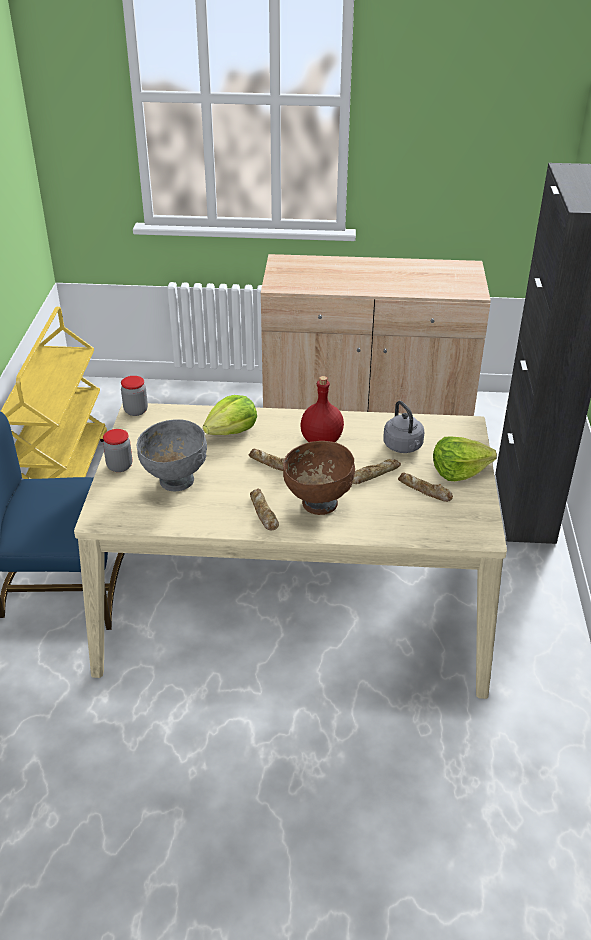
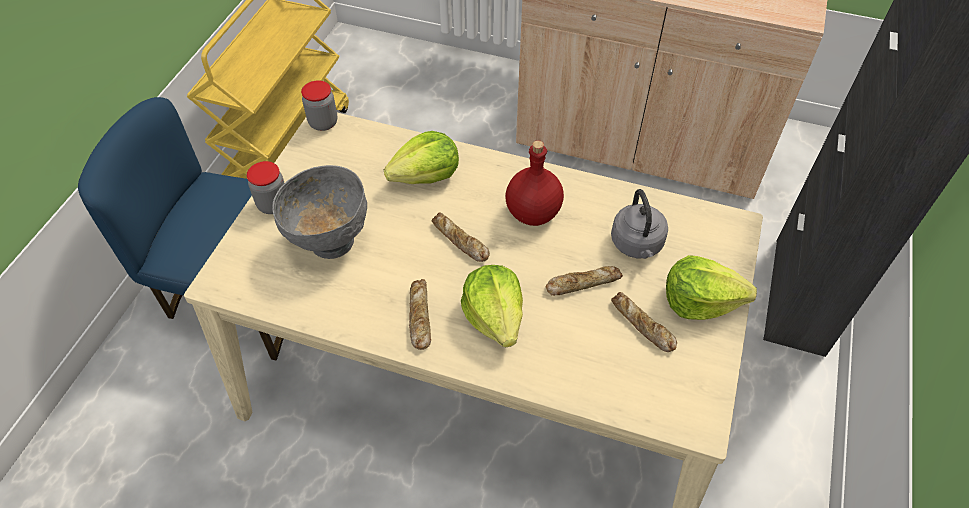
camera: 15 degrees right, 15 degrees up
(318, 503) = (495, 316): brown bowl -> lettuce

